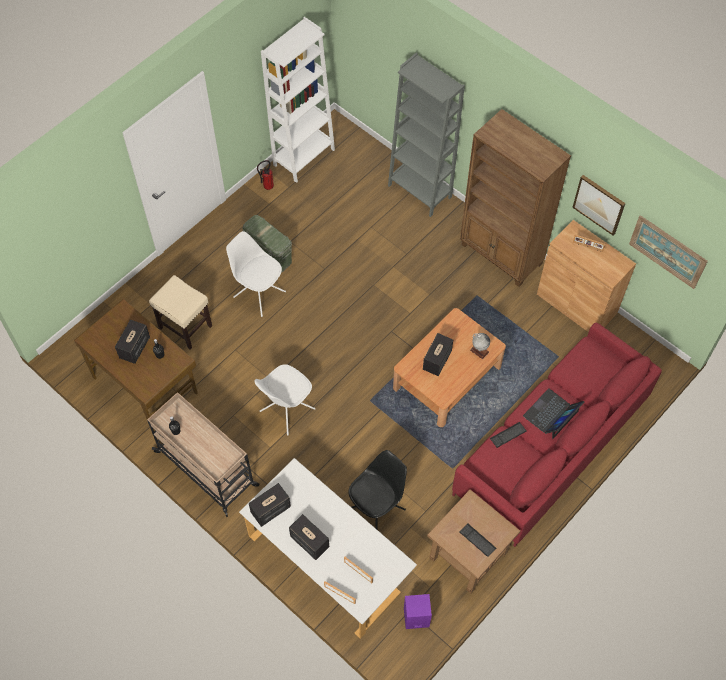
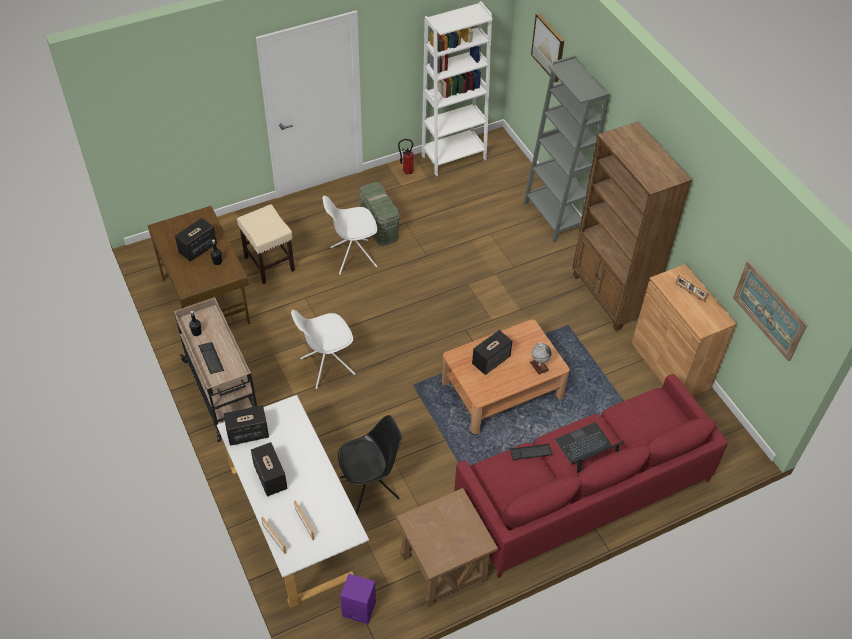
camera: 20 degrees right, 10 degrees down
(258, 294) = (352, 257): white chair -> white chair turned 75 degrees counterclockwise
(477, 540) = (446, 540): keyboard -> keyboard (211, 358)
(599, 204) = (712, 245): picture -> picture (548, 47)

